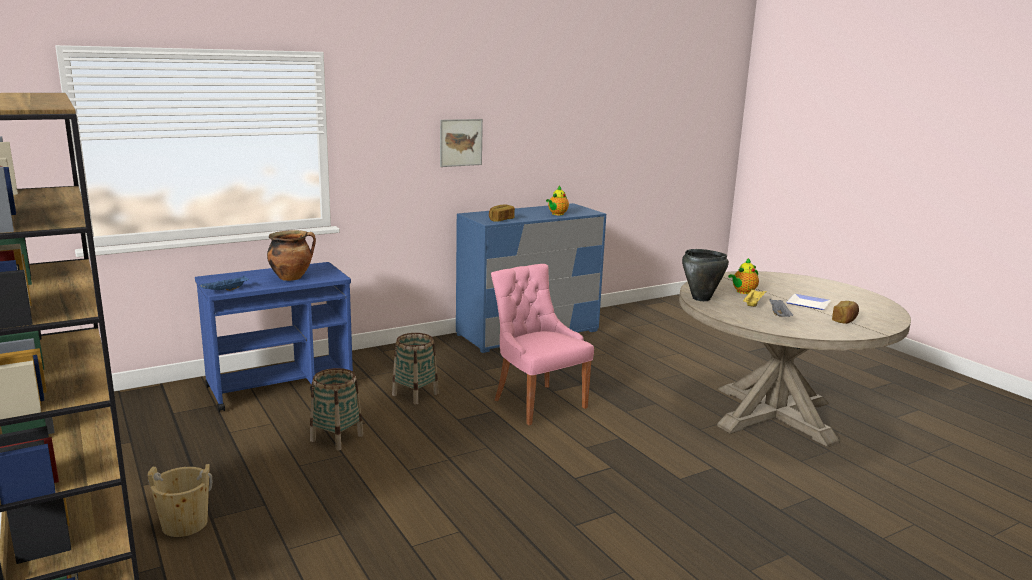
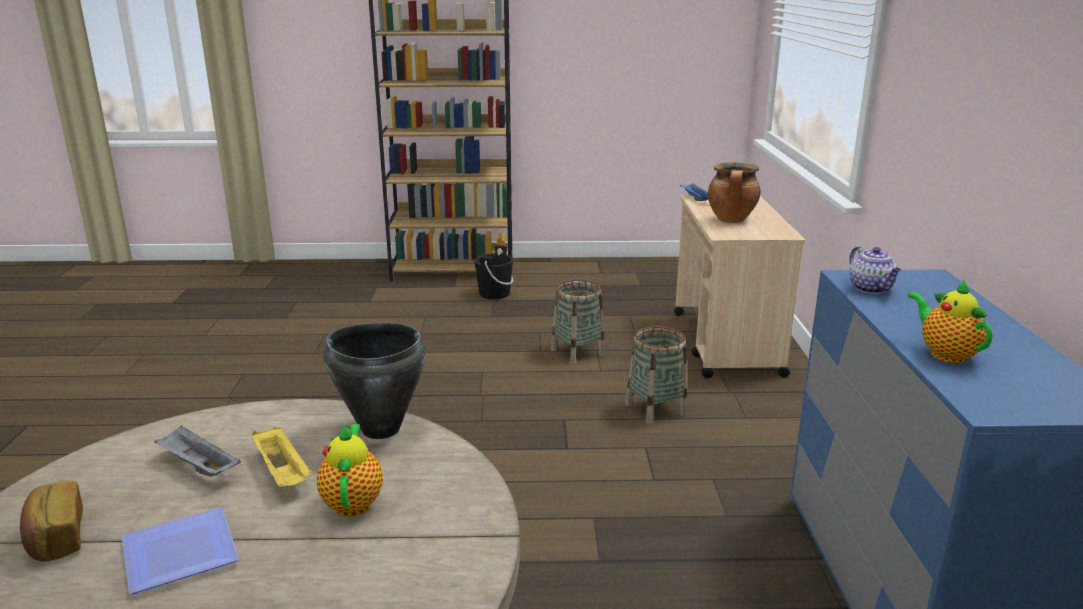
camera: 120 degrees right, 5 degrees up
(185, 524) = (494, 293): beige bucket -> black bucket
(281, 386) = (726, 344): blue cart -> beige cart
(460, 142) = (993, 124): picture -> none
(501, 220) = (871, 289): bread -> teapot
(537, 402) = (564, 490): pink chair -> none

